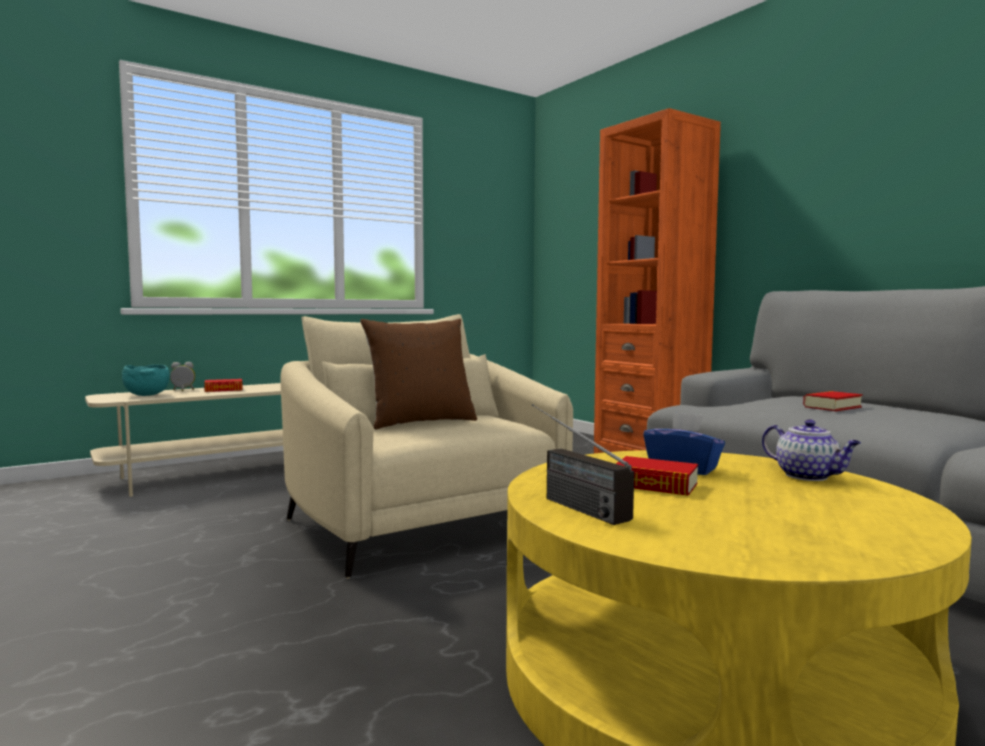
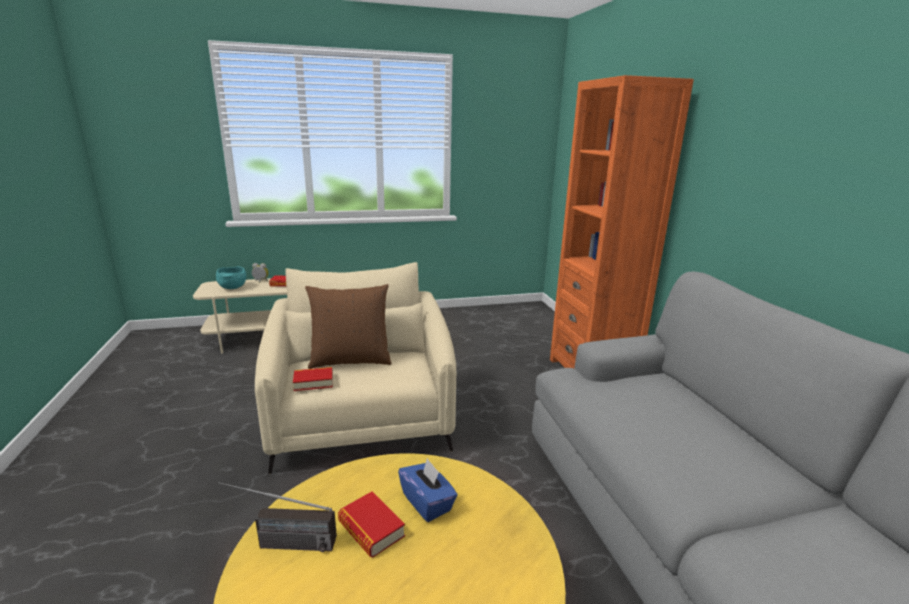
camera: 20 degrees right, 15 degrees up
(567, 502) = (278, 543): radio -> radio turned 75 degrees counterclockwise
(808, 476) = (509, 548): teapot -> none
(832, 407) = (669, 422): book -> book (313, 382)

